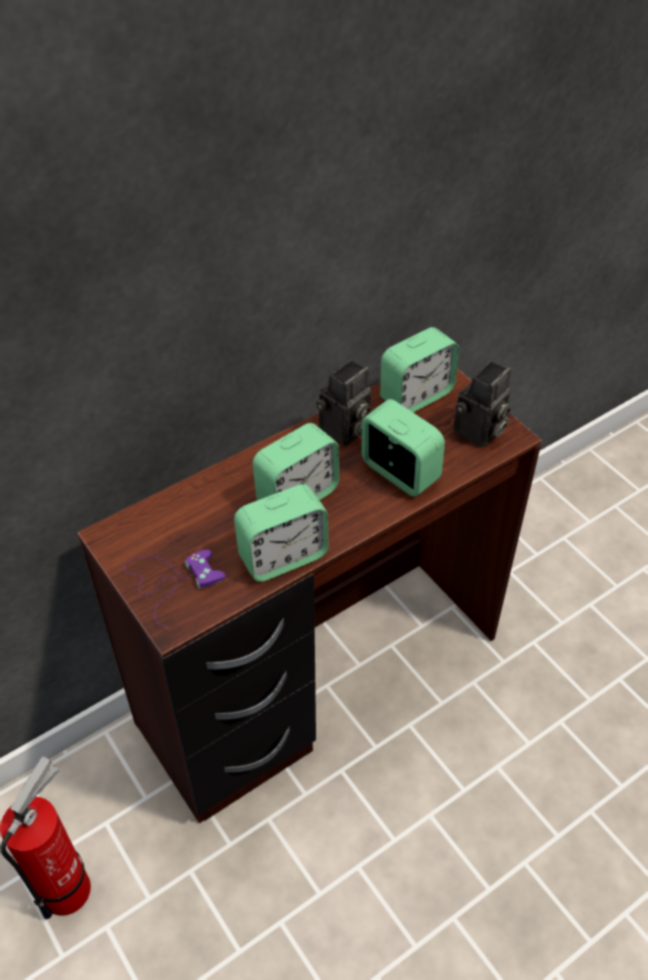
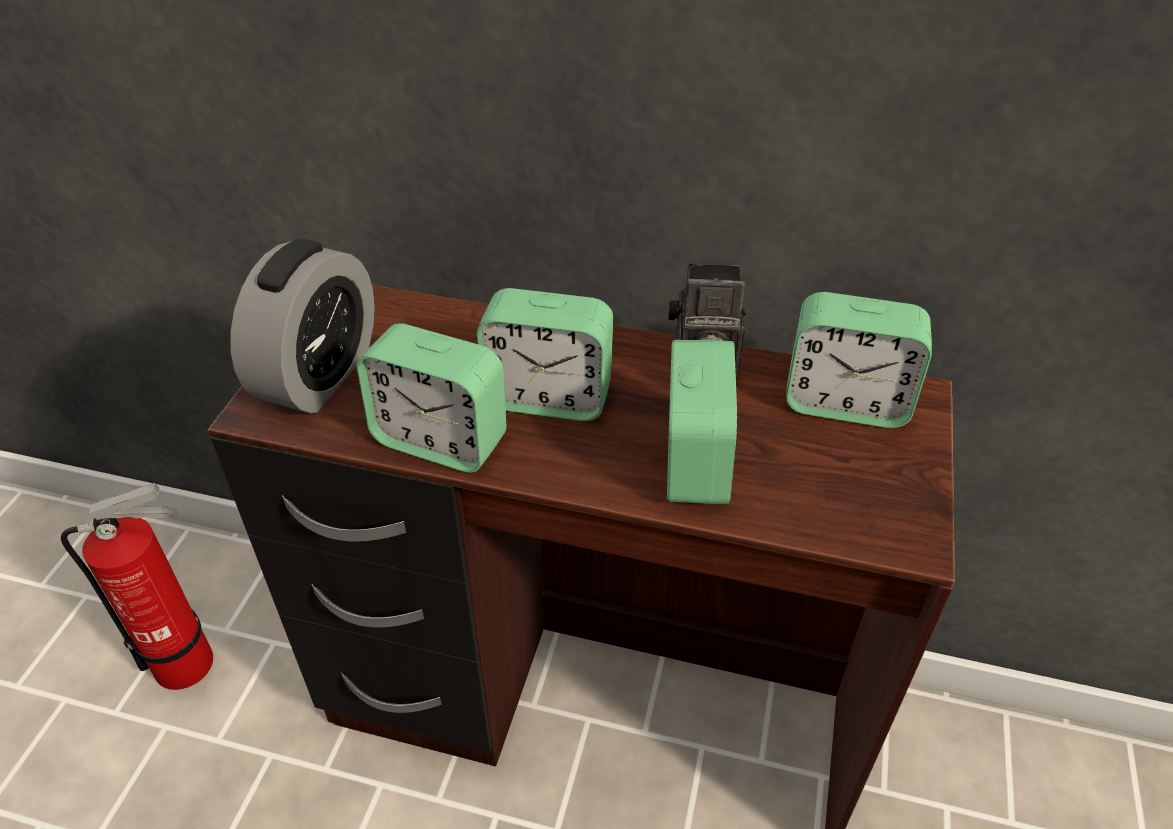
camera: 50 degrees right, 5 degrees down
(171, 580) = (319, 375): purple game controller -> alarm clock
(479, 433) = (869, 502): camera -> none

